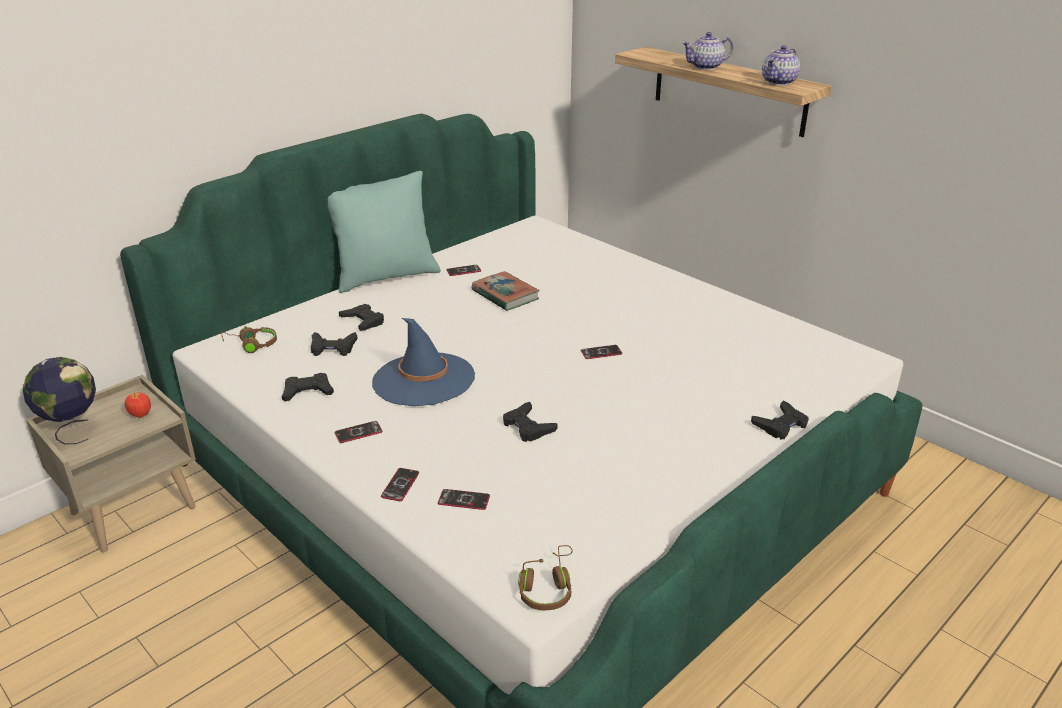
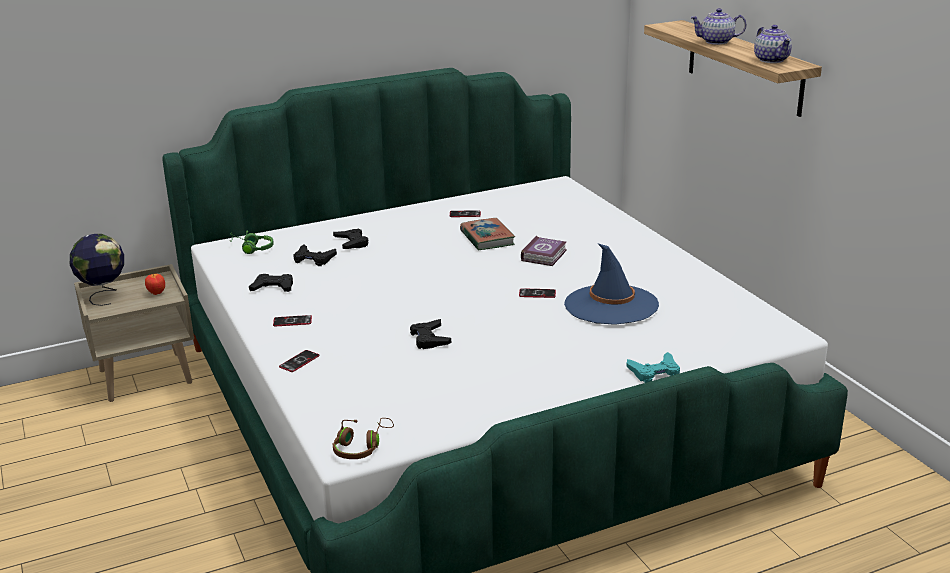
camera: 20 degrees right, 5 degrees down
(251, 345) = (252, 248): brown headphones -> green headphones
(386, 277) = (394, 211): turquoise pillow -> none
(423, 380) = (370, 292): blue hat -> blue hat (611, 305)
(464, 500) = (340, 380): phone -> none
(577, 306) = (545, 255): none -> book
(779, 82) = (771, 60): teapot -> teapot turned 75 degrees counterclockwise
(780, 425) = (654, 372): black game controller -> turquoise game controller

